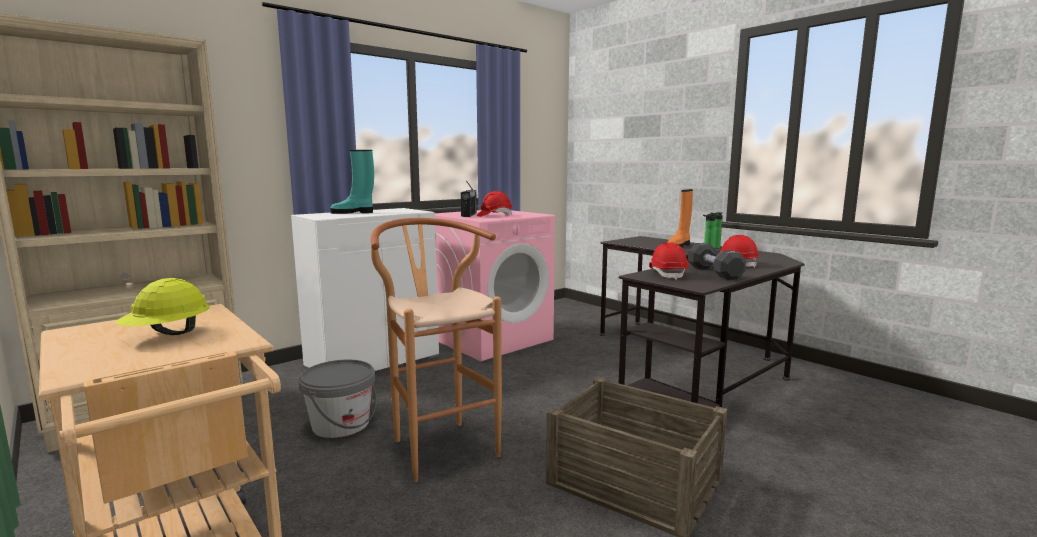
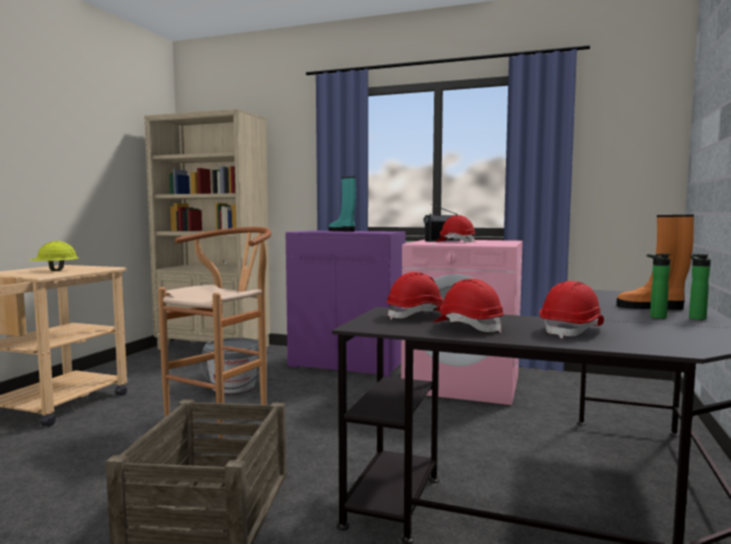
camera: 60 degrees right, 5 degrees down
(373, 361) = (348, 364): white cabinet -> purple cabinet
(714, 273) = (468, 327): black dumbbell -> red hard hat

